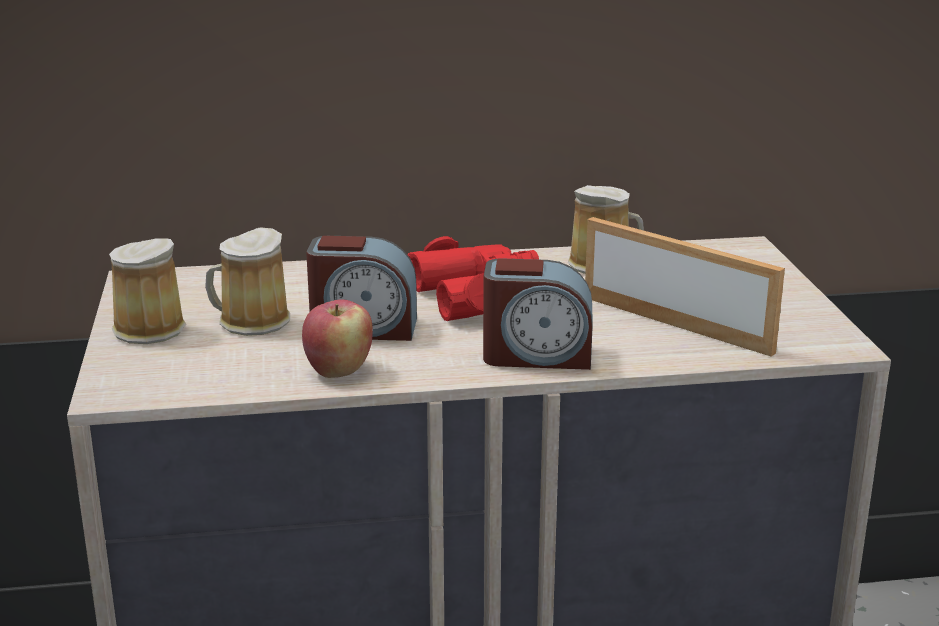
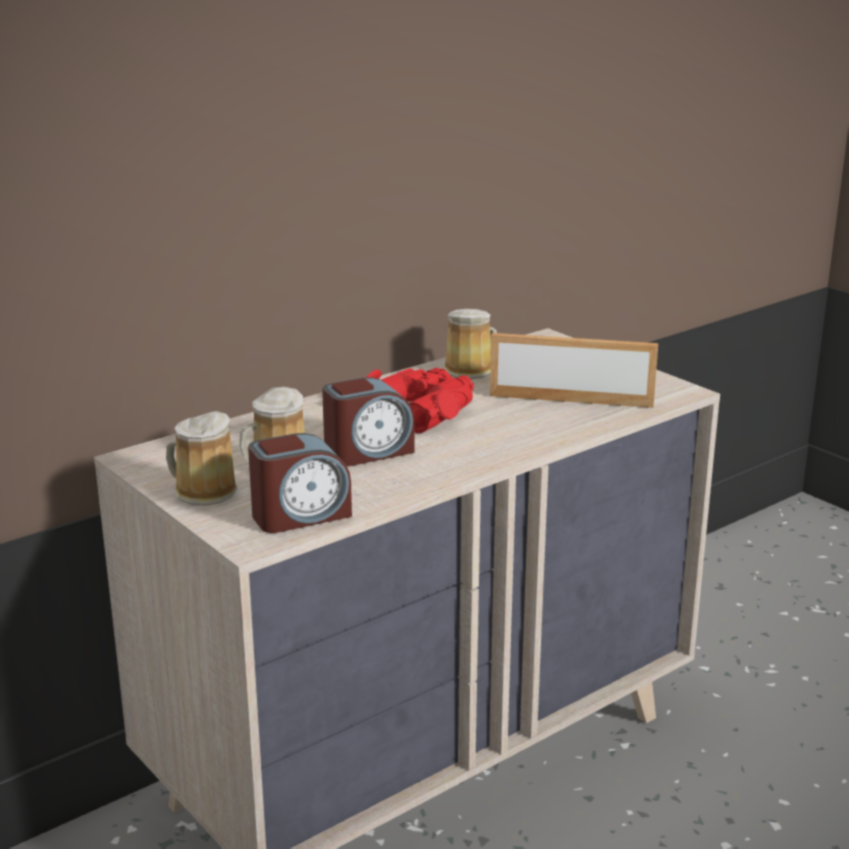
camera: 30 degrees left, 0 degrees up
(338, 370) = (394, 485): apple -> none
(537, 355) = (512, 442): alarm clock -> alarm clock (300, 515)

